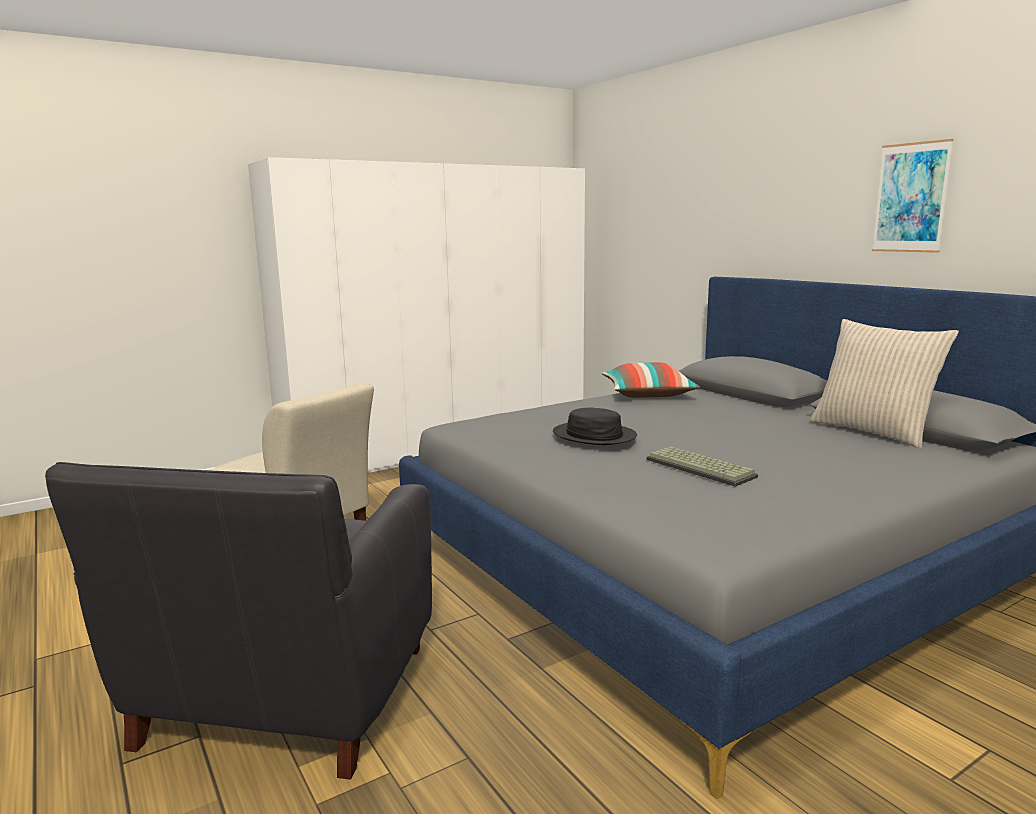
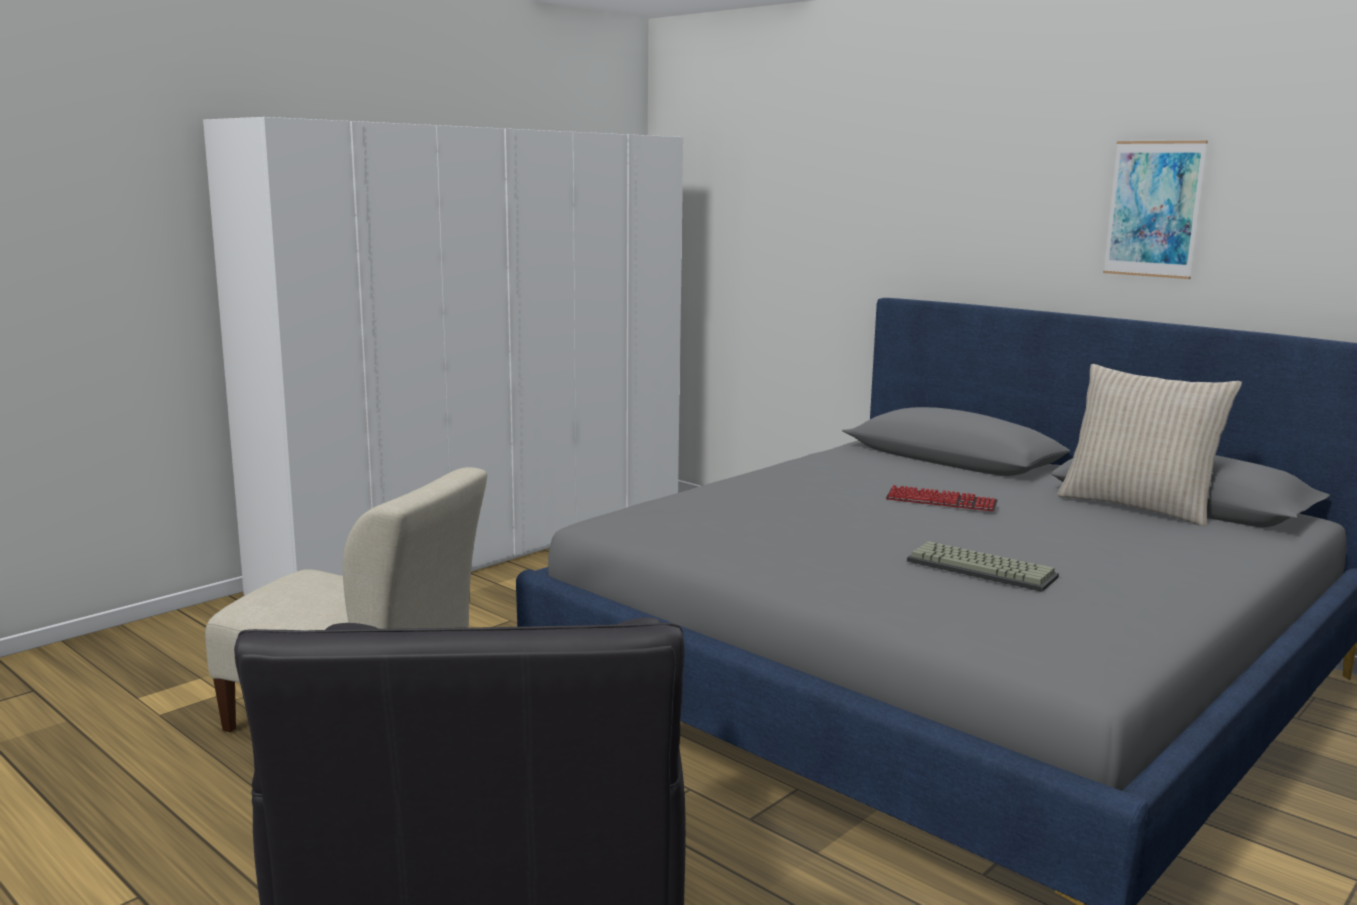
camera: 15 degrees left, 0 degrees up
(594, 435) = (816, 530): black hat -> none
(647, 394) = (826, 464): pillow -> none
(710, 421) = (941, 502): none -> keyboard

